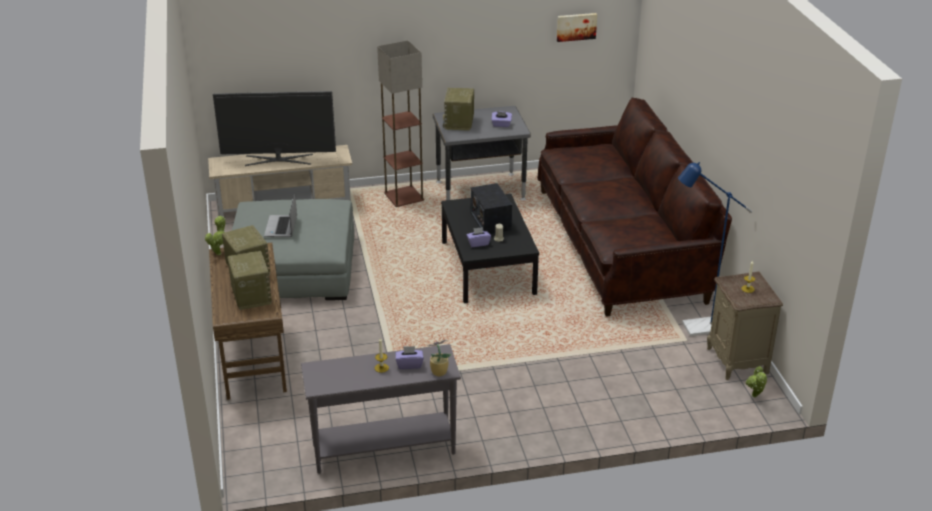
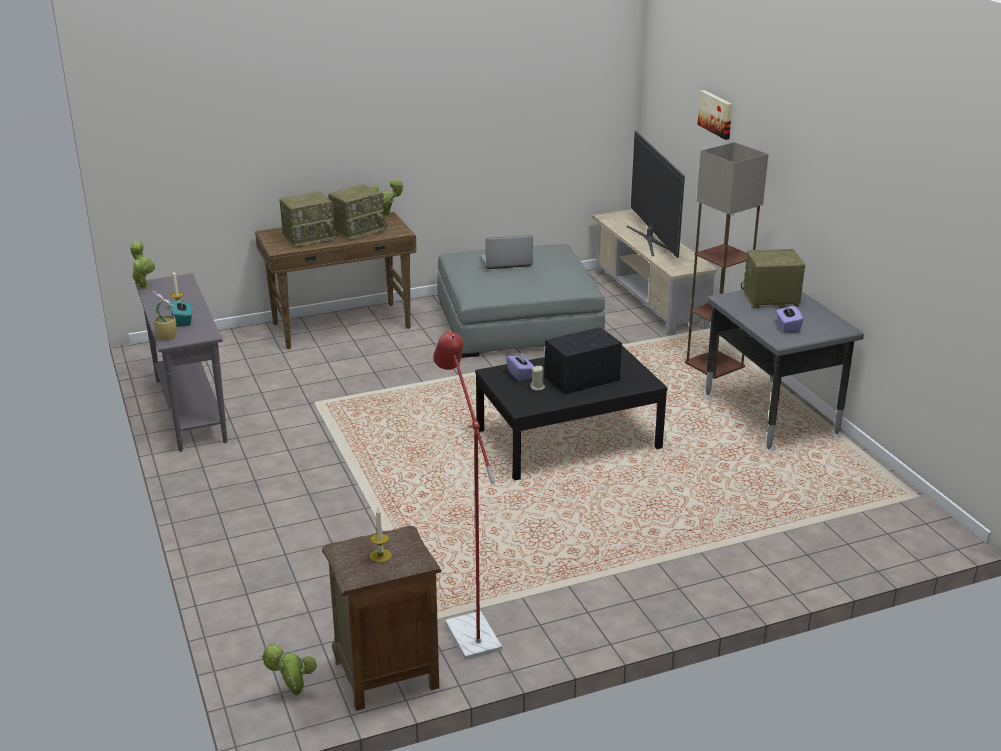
camera: 80 degrees right, 5 degrees down
(322, 390) = (144, 287): none -> potted plant
(409, 364) = (183, 321): purple tissue box -> turquoise tissue box
(576, 26) = (954, 250): picture -> picture (716, 114)
(622, 243) = (688, 548): brown sofa -> none
(695, 328) = (468, 629): blue floor lamp -> red floor lamp

